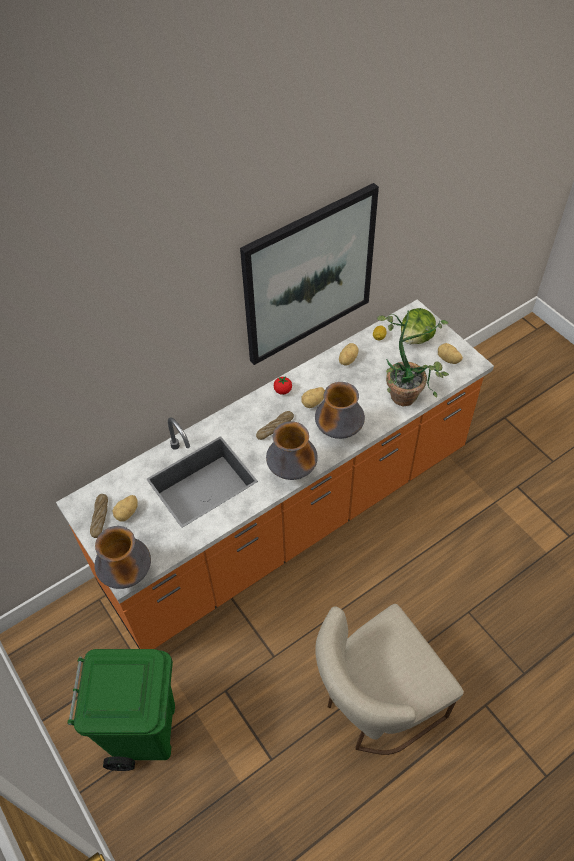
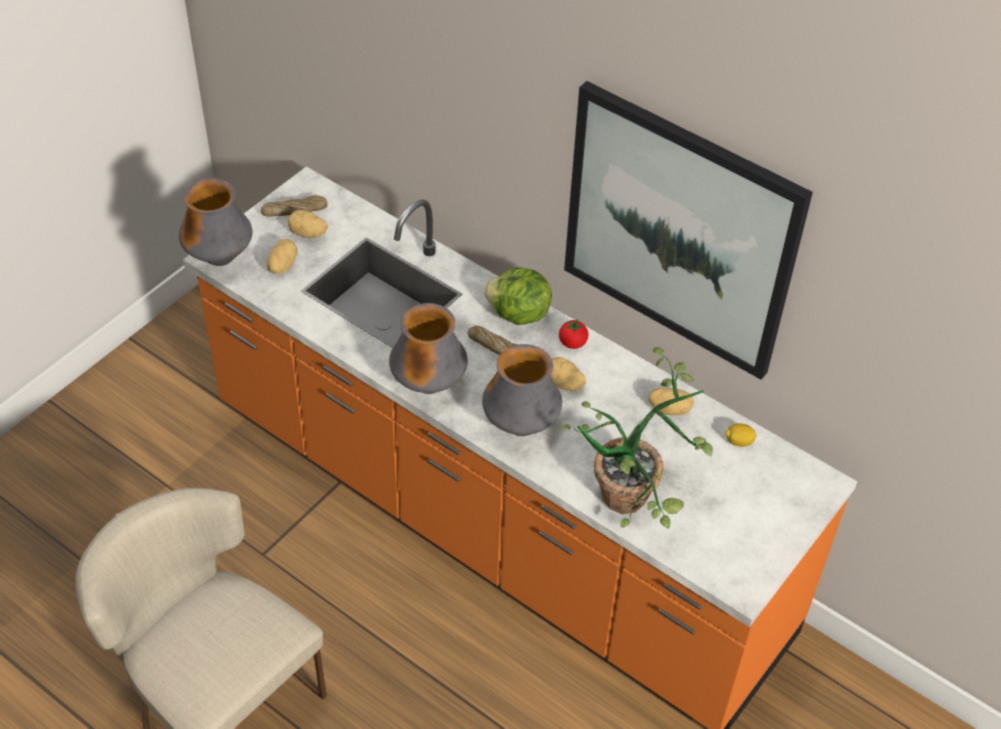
camera: 70 degrees right, 5 degrees down
(144, 730) = (133, 439): green trash can -> none
(416, 338) = (762, 494): lettuce -> lettuce (518, 315)
(448, 359) = (733, 547): potato -> potato (281, 266)

